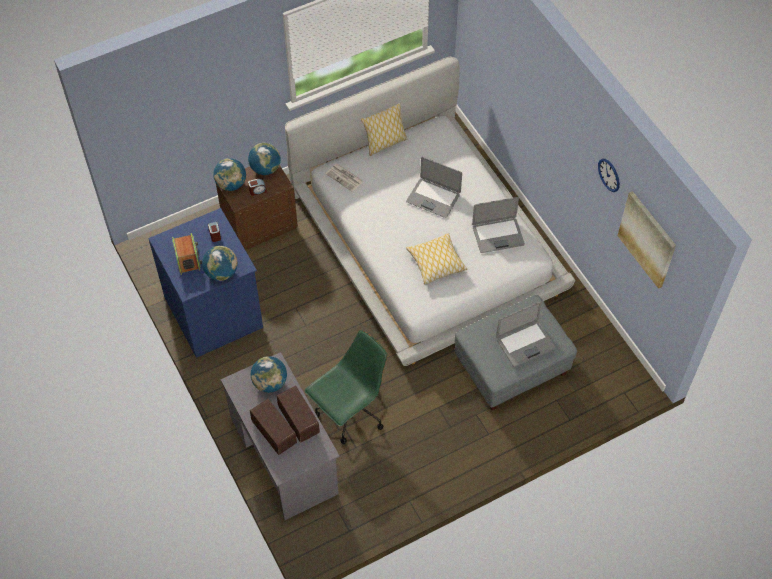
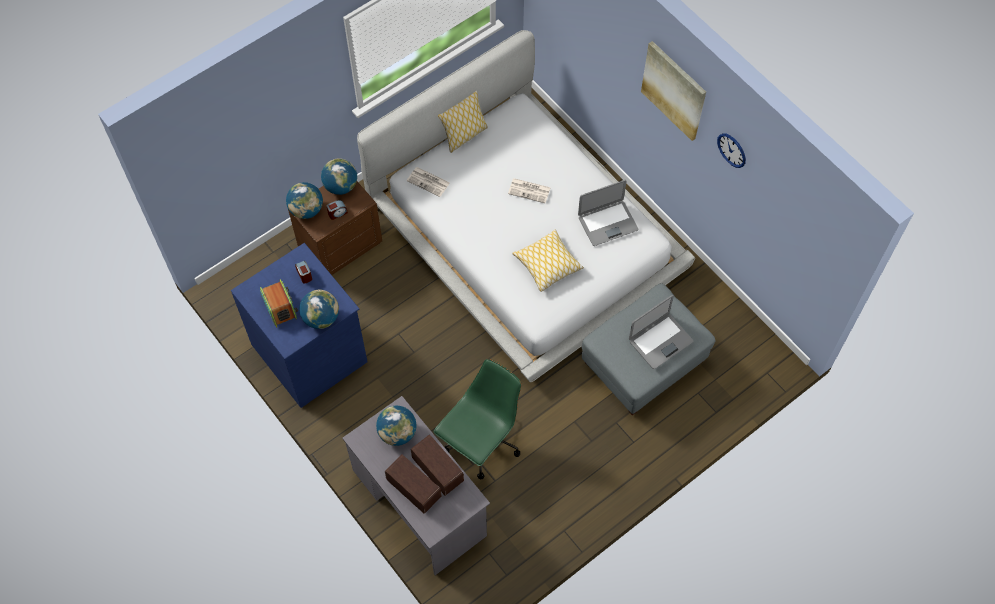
camera: 10 degrees left, 5 degrees up
(433, 198) = (530, 190): laptop -> newspaper
(647, 239) = (783, 215): picture -> picture (674, 90)

